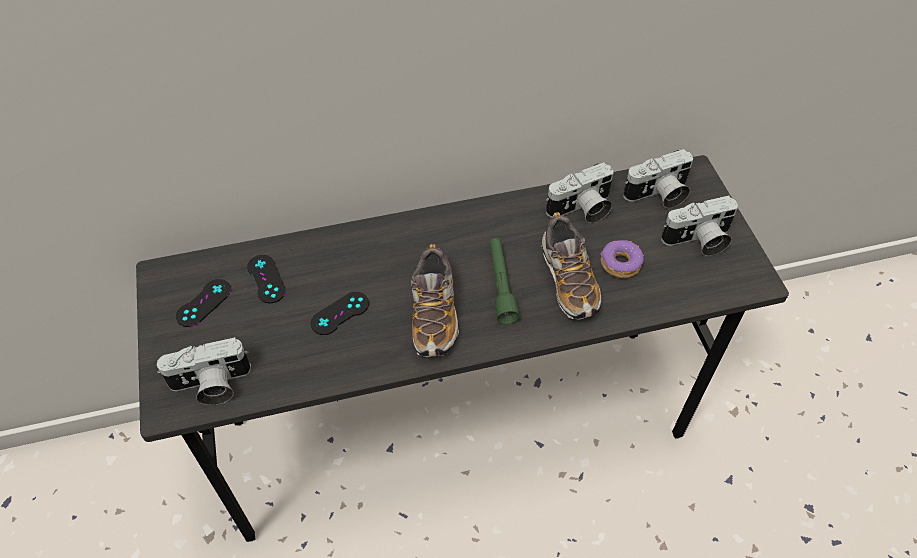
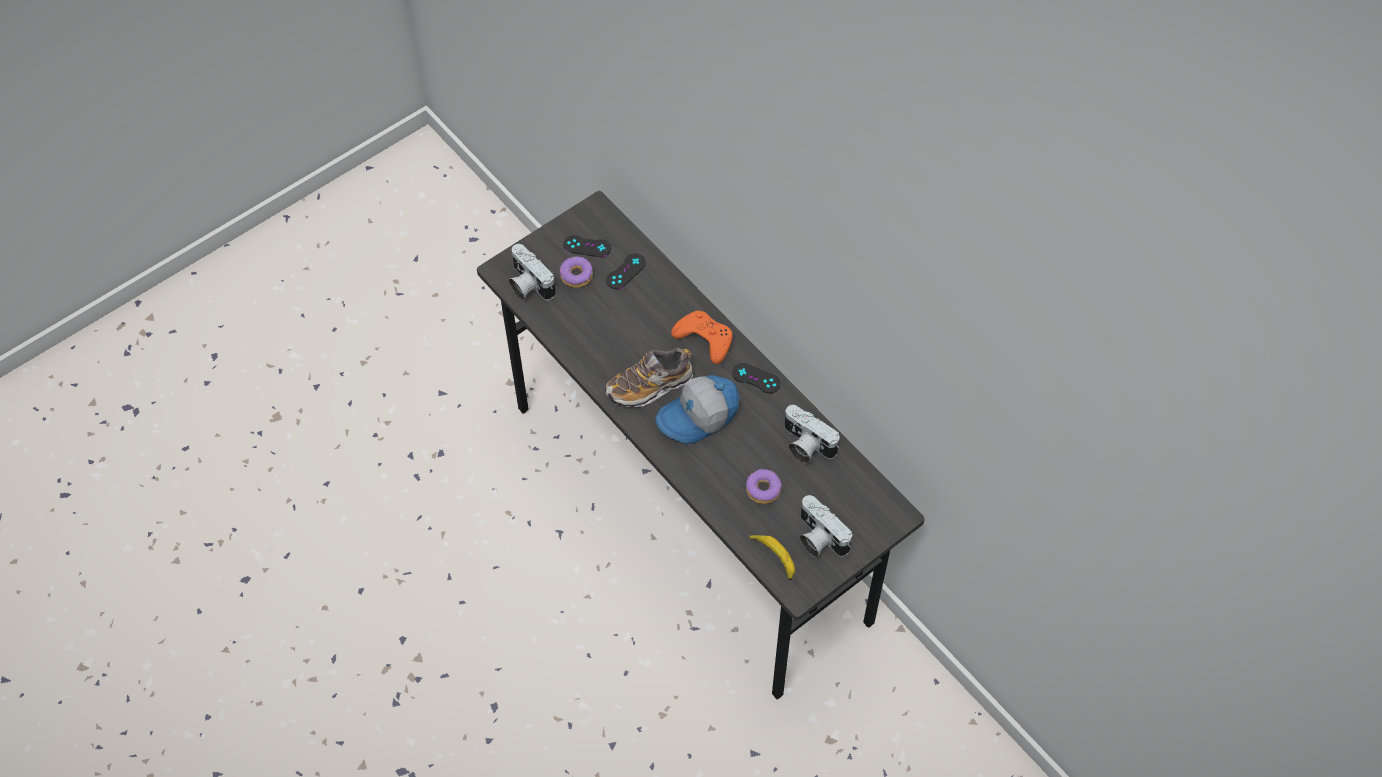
camera: 65 degrees right, 5 degrees up
(236, 329) = (576, 276): none -> donut
(340, 313) = (620, 329): black game controller -> black game controller (756, 378)
(403, 242) = (704, 339): none -> orange game controller
(501, 285) = (699, 417): green flashlight -> cap
(568, 280) = (727, 459): shoe -> none
(658, 195) = (854, 495): camera -> none
(709, 286) = (773, 557): none -> banana

